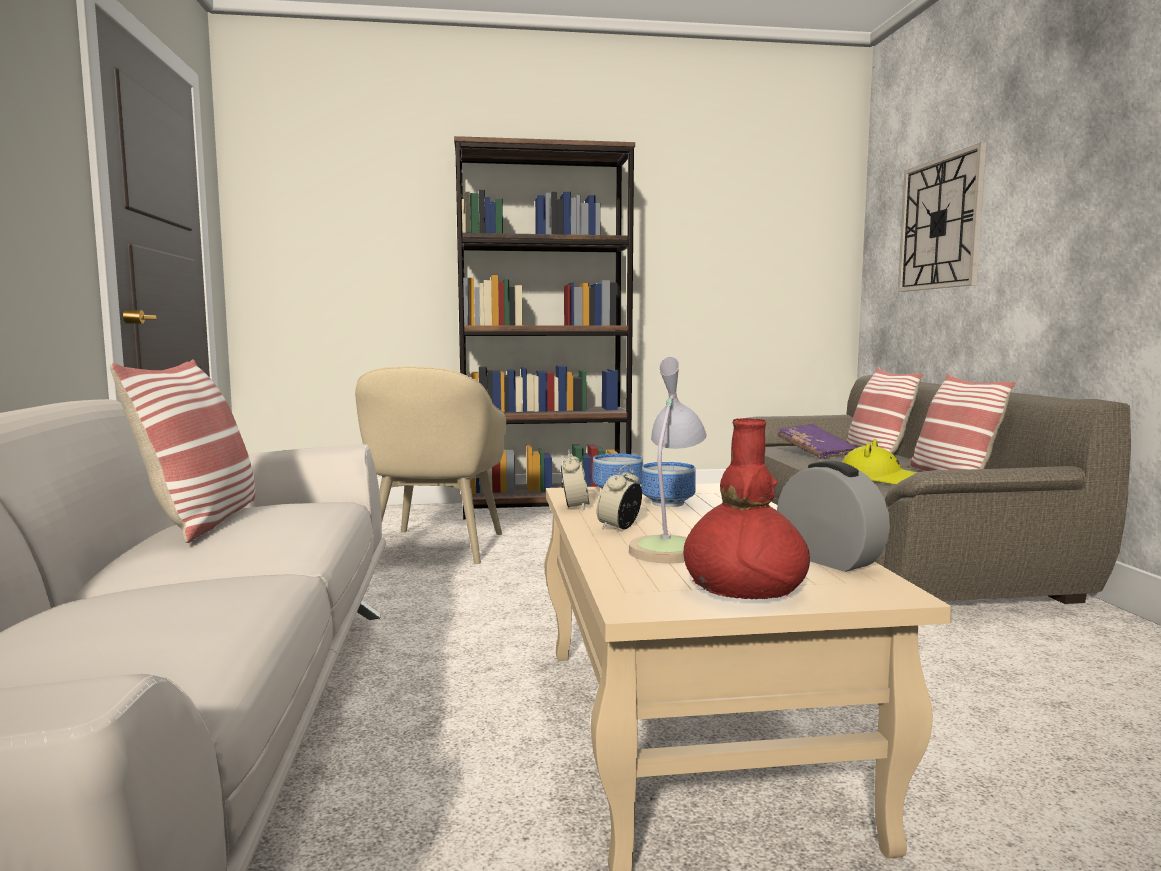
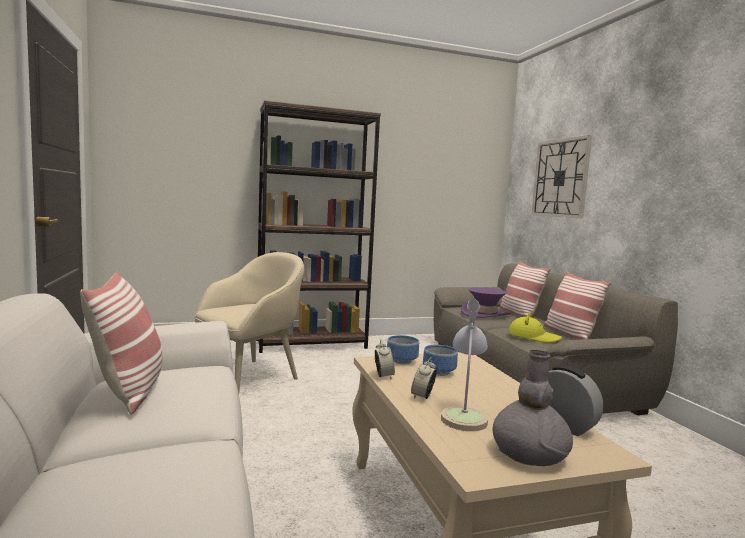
camera: 10 degrees left, 0 degrees up
(436, 547) = (248, 376): beige armchair -> beige armchair turned 135 degrees counterclockwise
(743, 588) = (529, 454): red vase -> grey vase
(815, 453) = (485, 314): purple book -> purple hat

